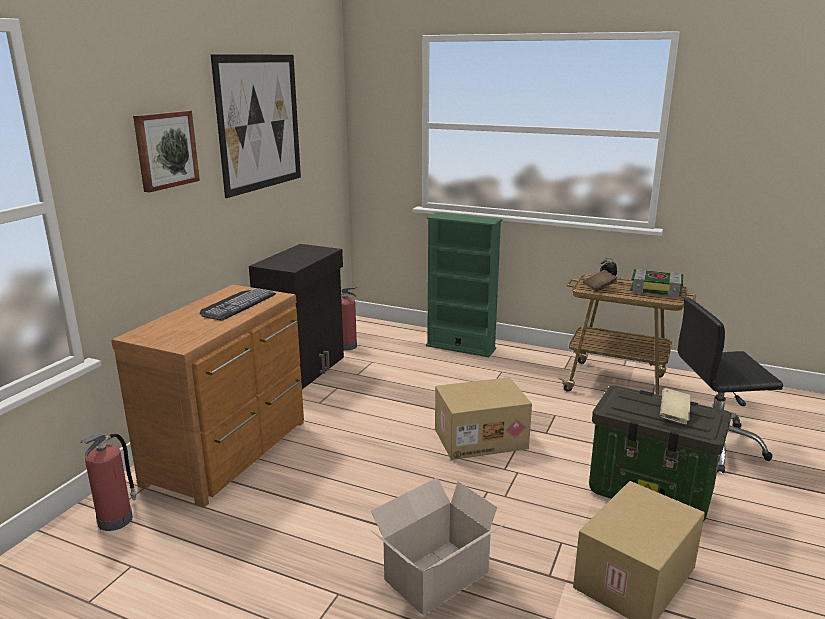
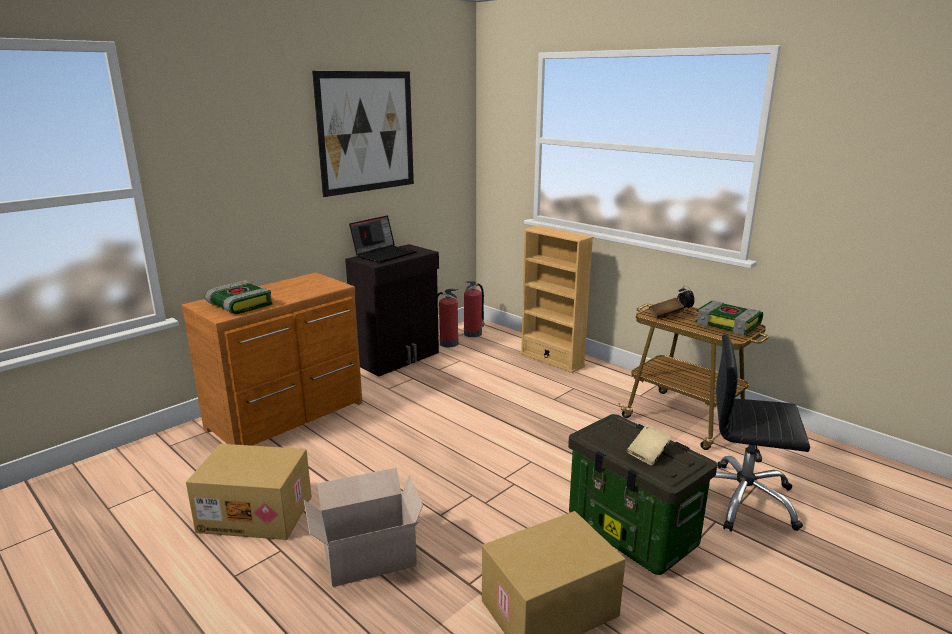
camera: 20 degrees right, 0 degrees up
(116, 519) = (171, 451): fire extinguisher -> fire extinguisher (473, 333)
(165, 150) = (258, 151): picture -> none
(186, 331) = (238, 305): none -> book
(236, 304) = (299, 288): keyboard -> none
(287, 257) = (384, 254): none -> laptop
(460, 347) = (551, 359): green bookcase -> beige bookcase
(480, 438) = (504, 446): cardboard box -> cardboard box (257, 513)

